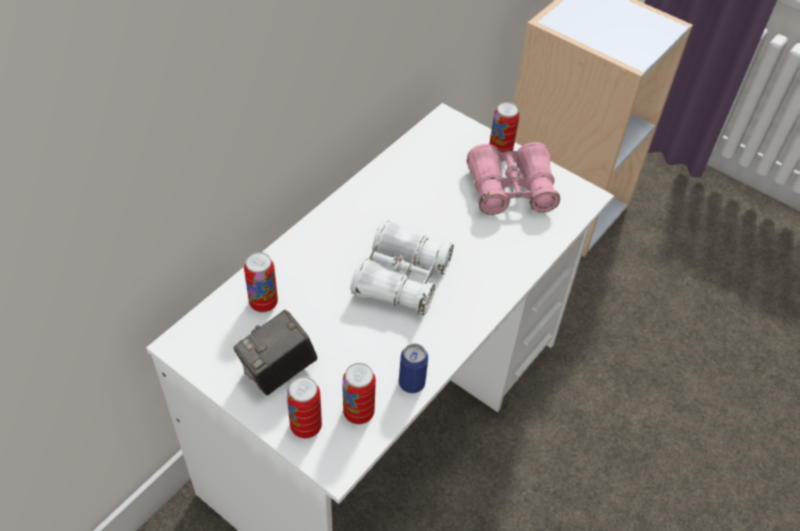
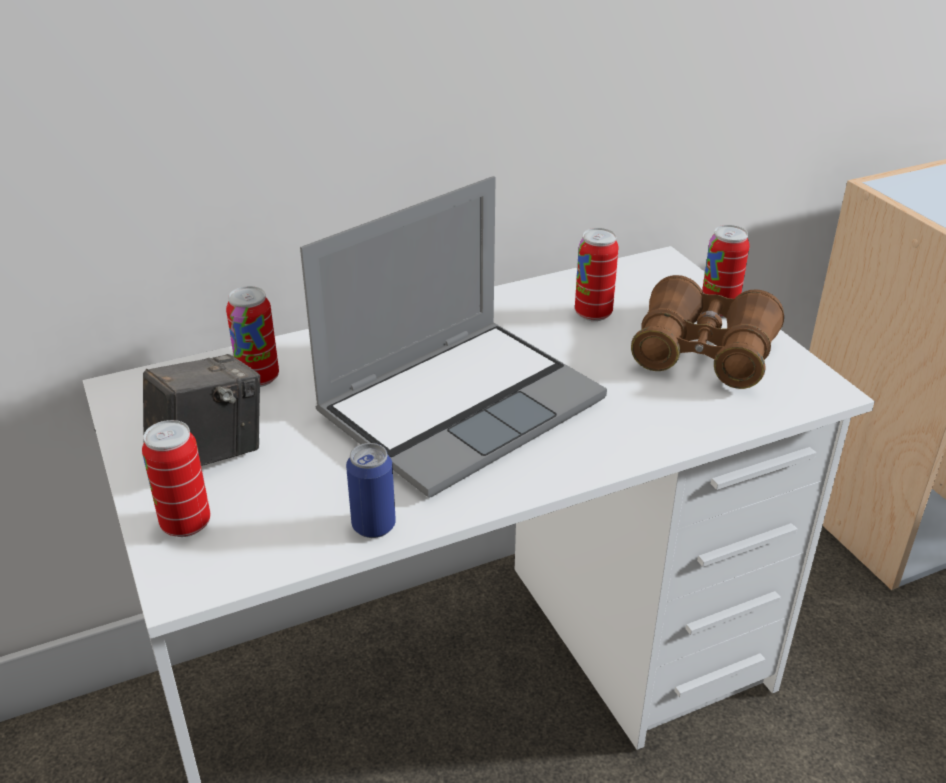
camera: 30 degrees right, 15 degrees down
(279, 372) = (209, 453): camera -> camera turned 150 degrees clockwise
(358, 412) = (269, 533): can -> can (593, 313)
(401, 279) = (461, 405): white binoculars -> laptop
(510, 190) = (703, 354): pink binoculars -> brown binoculars

